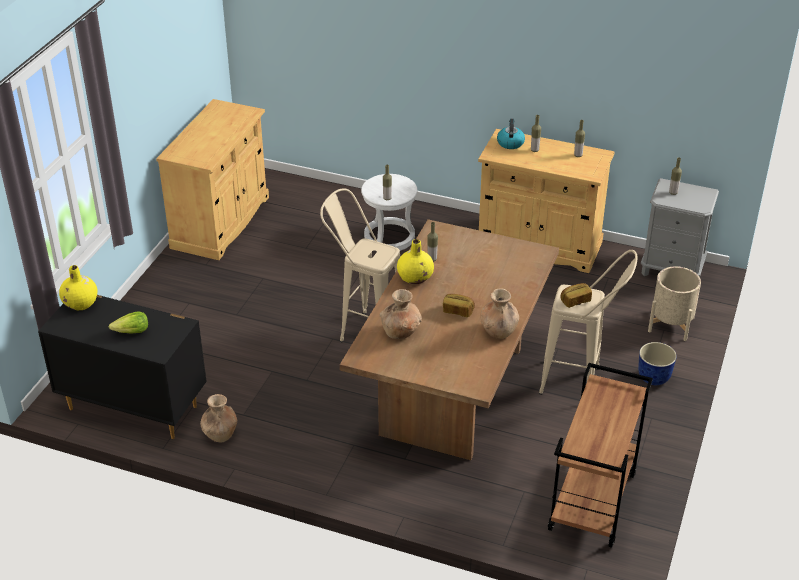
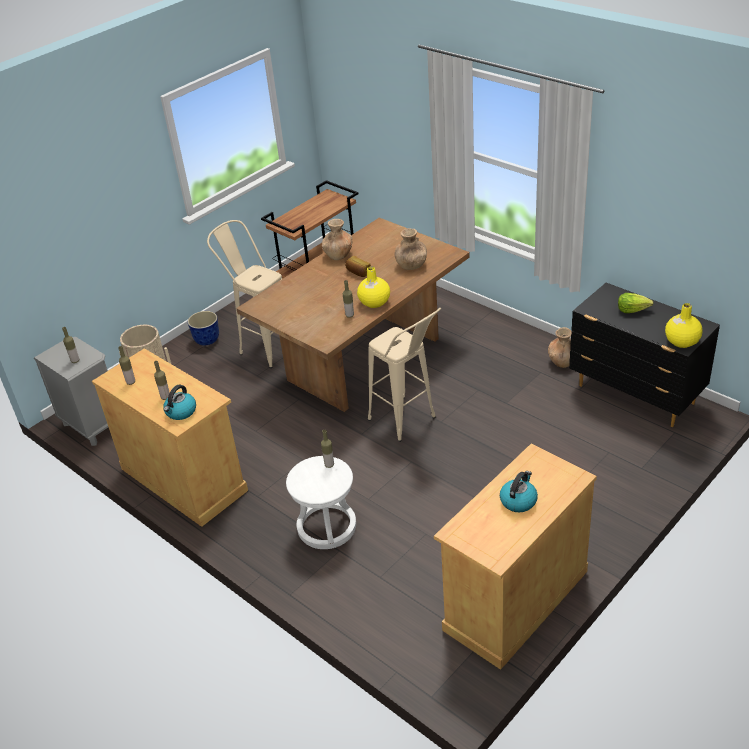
camera: 155 degrees left, 0 degrees up
(211, 135) = (518, 500): none -> kettle
(575, 301) = (260, 276): bread -> none

